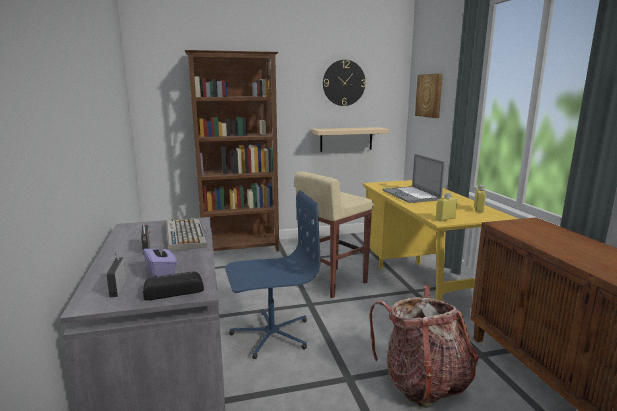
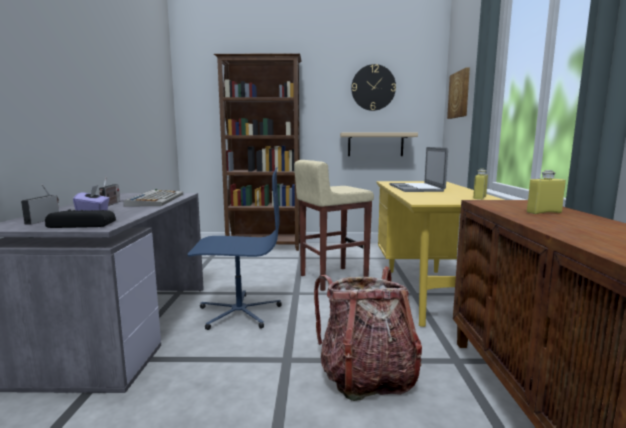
camera: 15 degrees right, 5 degrees down
(445, 219) = (428, 201): yellow bottle -> yellow bottle (544, 212)

